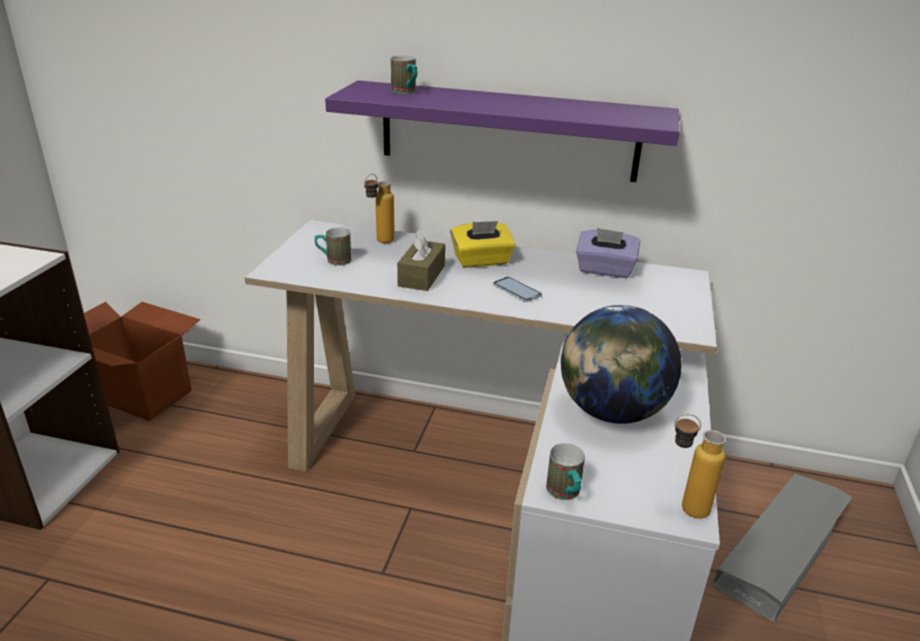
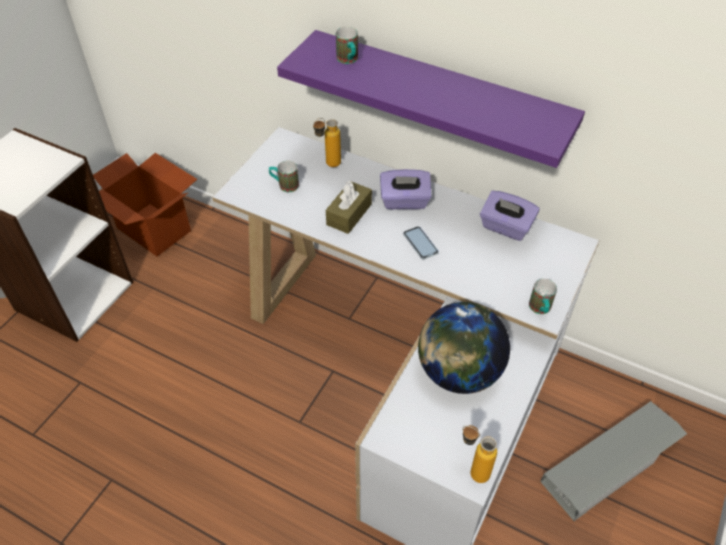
camera: 15 degrees right, 20 degrees up
(481, 261) = (404, 201): yellow tissue box -> purple tissue box
(565, 494) = (393, 442): mug -> mug (540, 309)

